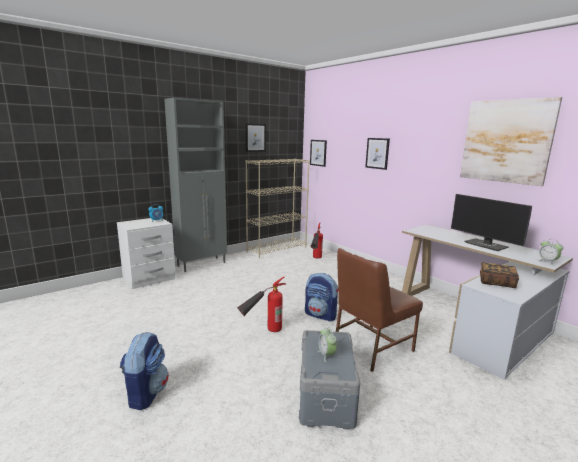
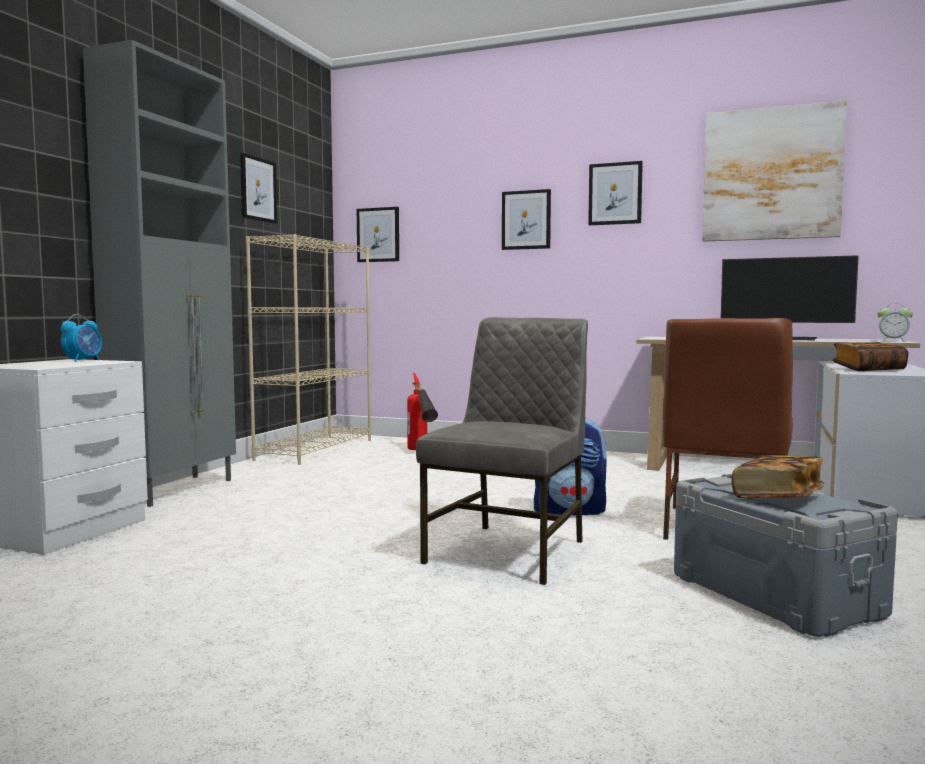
camera: 30 degrees left, 10 degrees down
(146, 393) = (439, 699): backpack -> none
(262, 332) = (510, 551): fire extinguisher -> grey chair
(326, 355) = (777, 497): alarm clock -> book
(419, 144) = (615, 193): none -> picture

